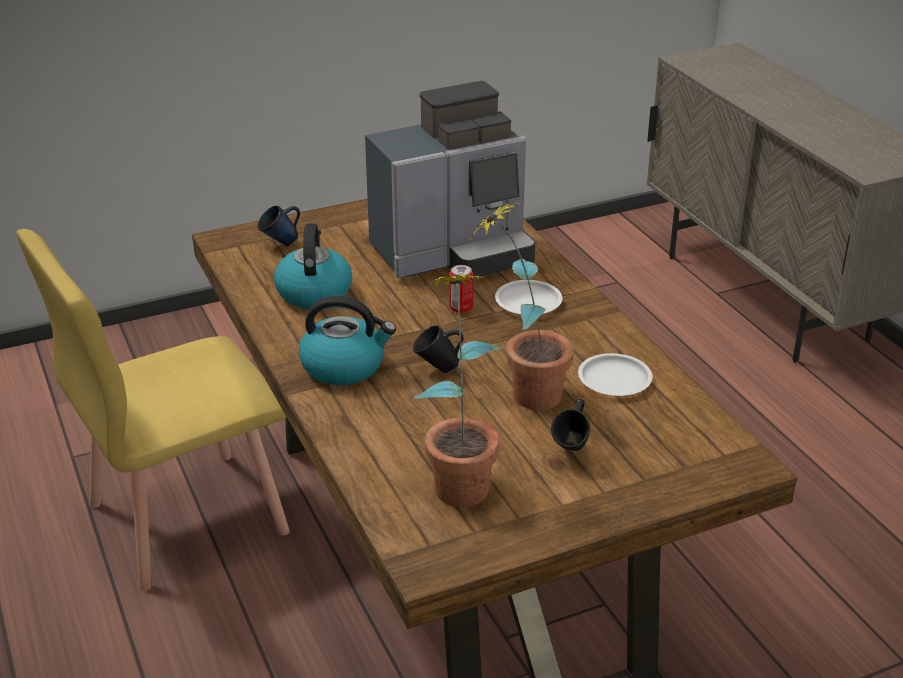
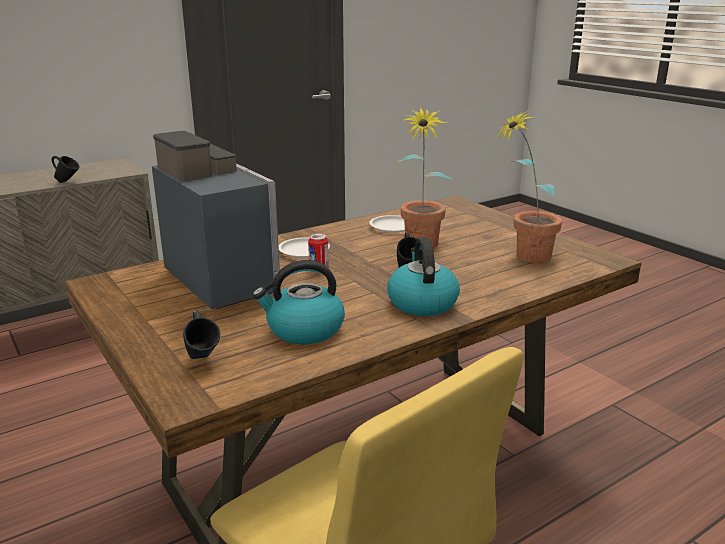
camera: 100 degrees left, 10 degrees down
(571, 453) = (475, 234): black mug -> black mug (67, 182)

